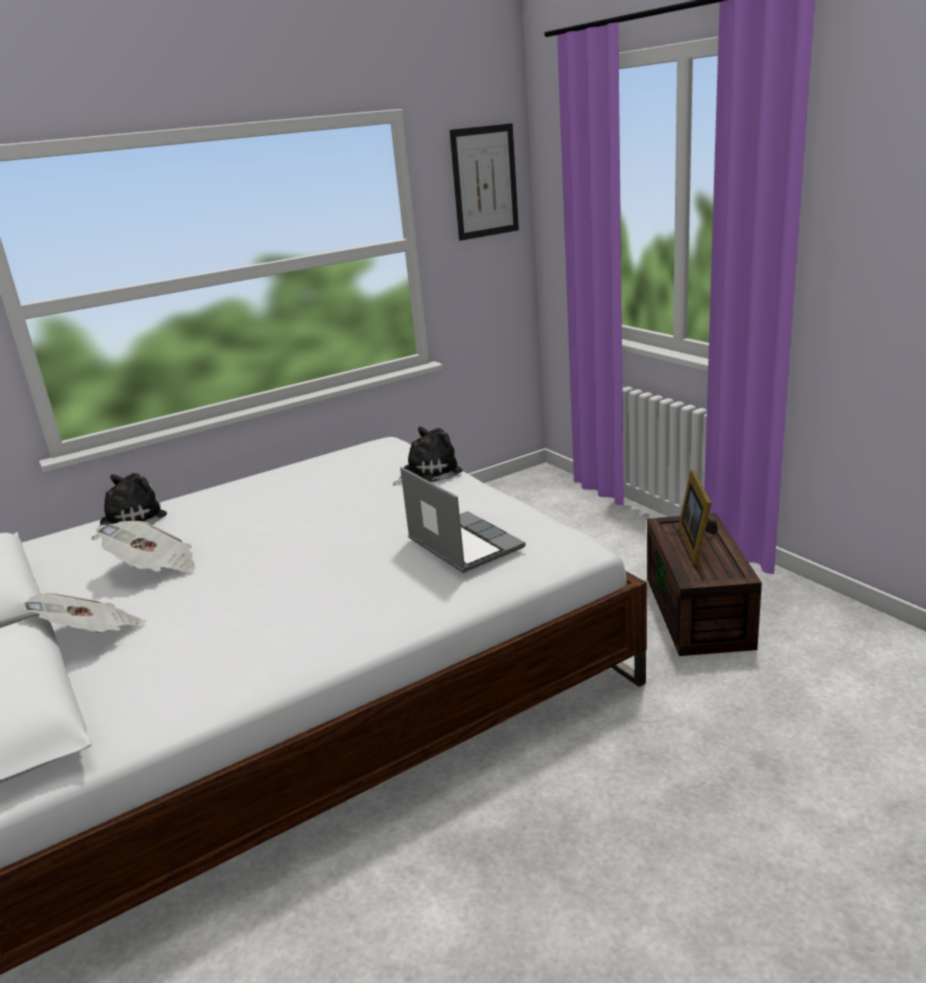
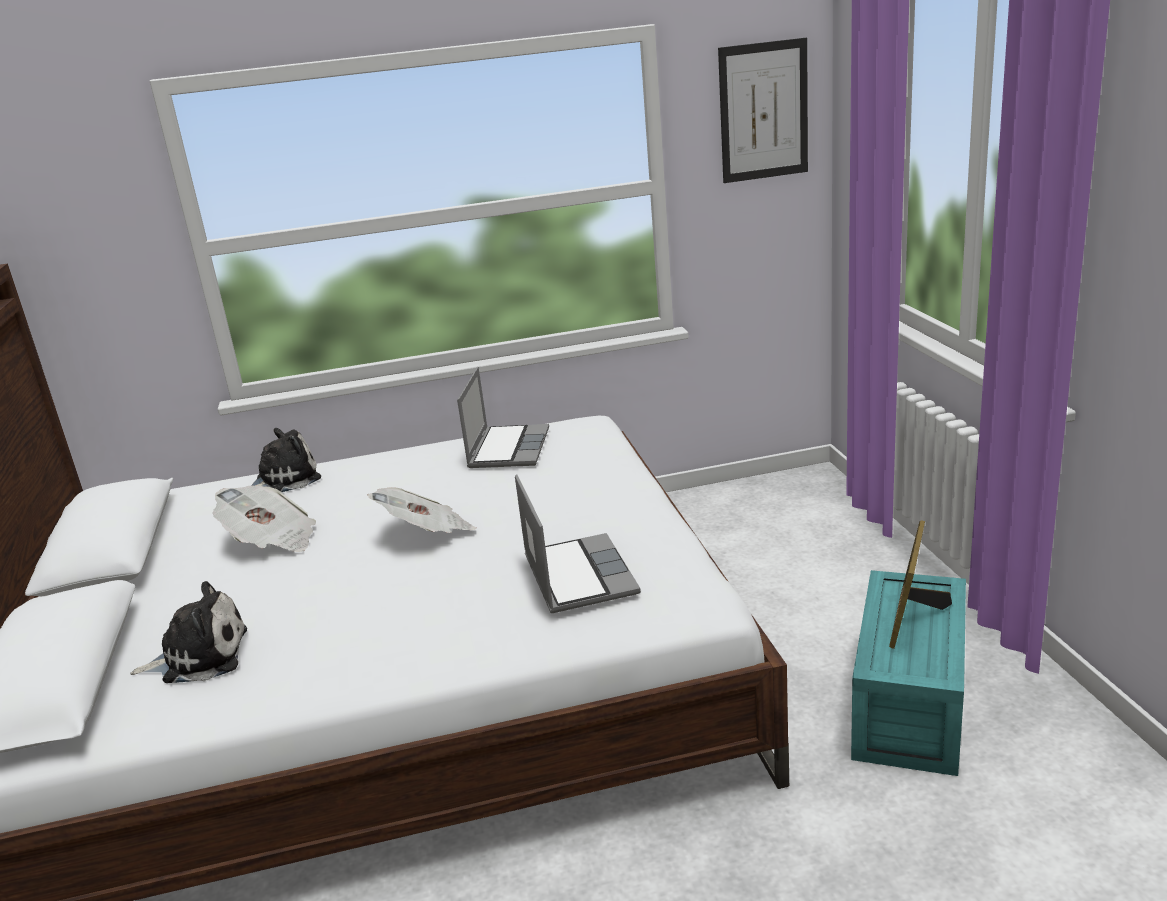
camera: 20 degrees right, 0 degrees up
(92, 635) = (172, 608): newspaper -> newspaper (427, 533)
(328, 468) = (508, 448): none -> laptop
(428, 472) = (608, 471): plush toy -> plush toy (200, 657)
(700, 612) = (912, 706): brown storage box -> turquoise storage box

